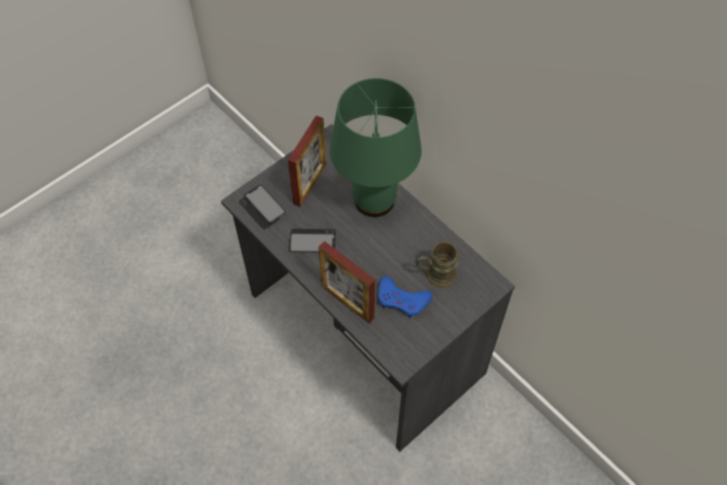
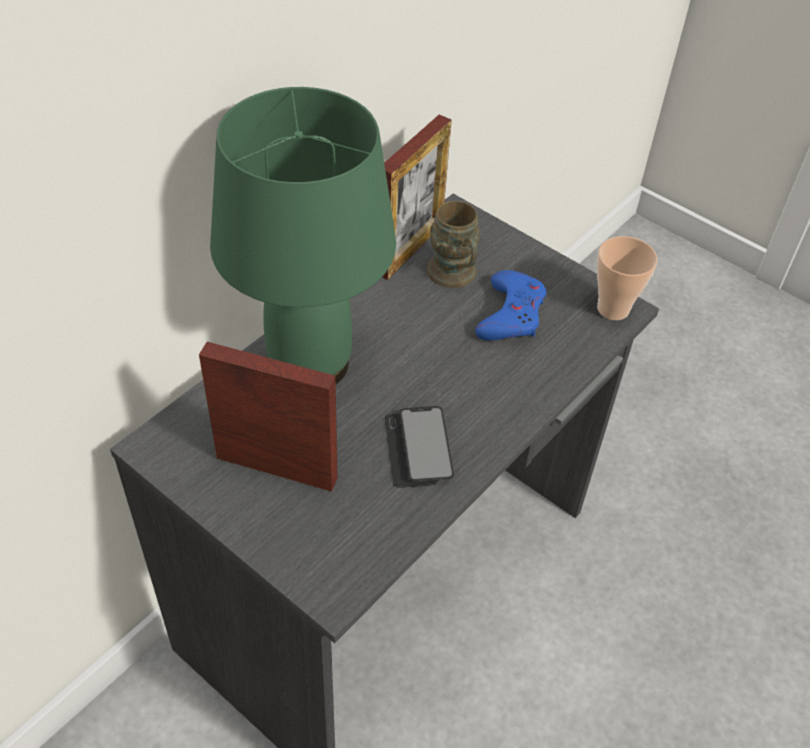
camera: 100 degrees left, 10 degrees down
(262, 208) = (347, 547): phone -> none
(347, 302) = (535, 384): picture frame -> picture frame (410, 248)
(402, 357) = (613, 309): none -> cup

